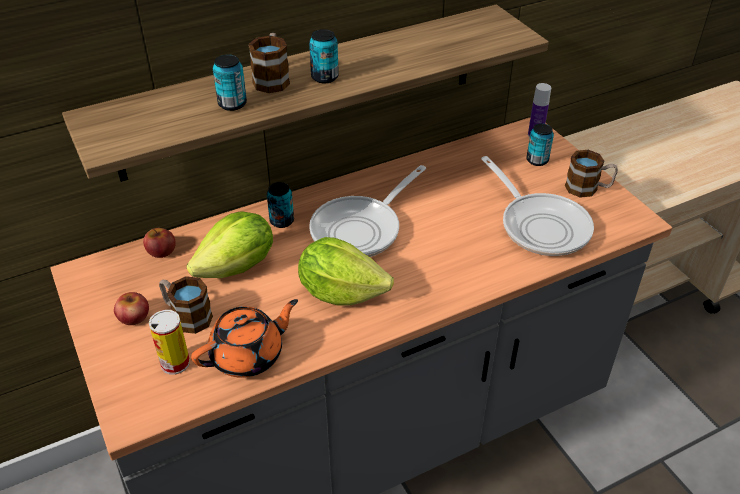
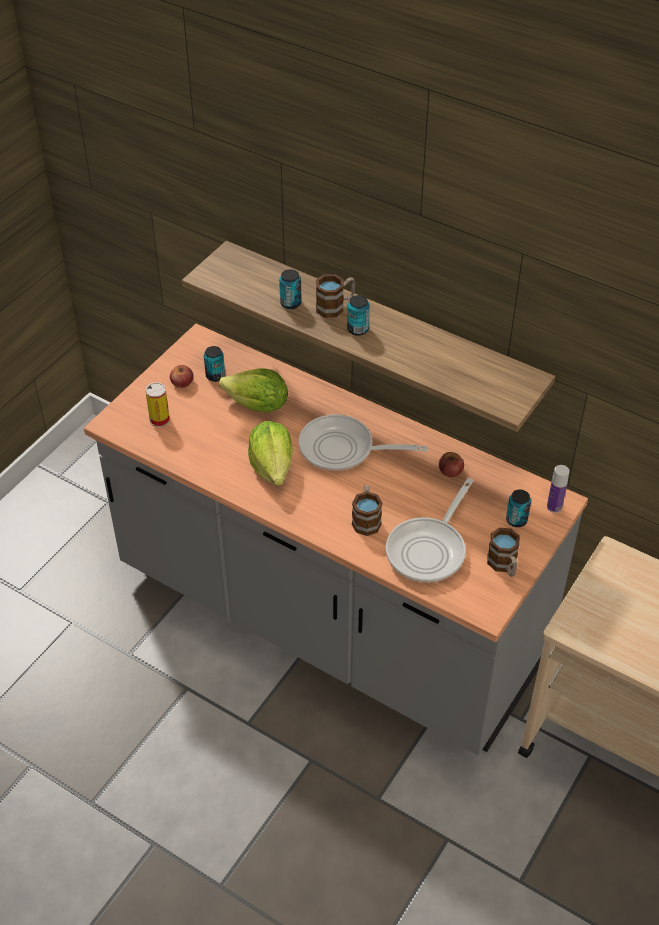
camera: 60 degrees right, 5 degrees up
(161, 250) = (245, 362): apple -> apple (450, 470)
(187, 316) = (199, 405): mug -> mug (366, 519)
(249, 355) = (187, 449): orange teapot -> none
(282, 221) = (319, 404): can -> can (215, 376)

